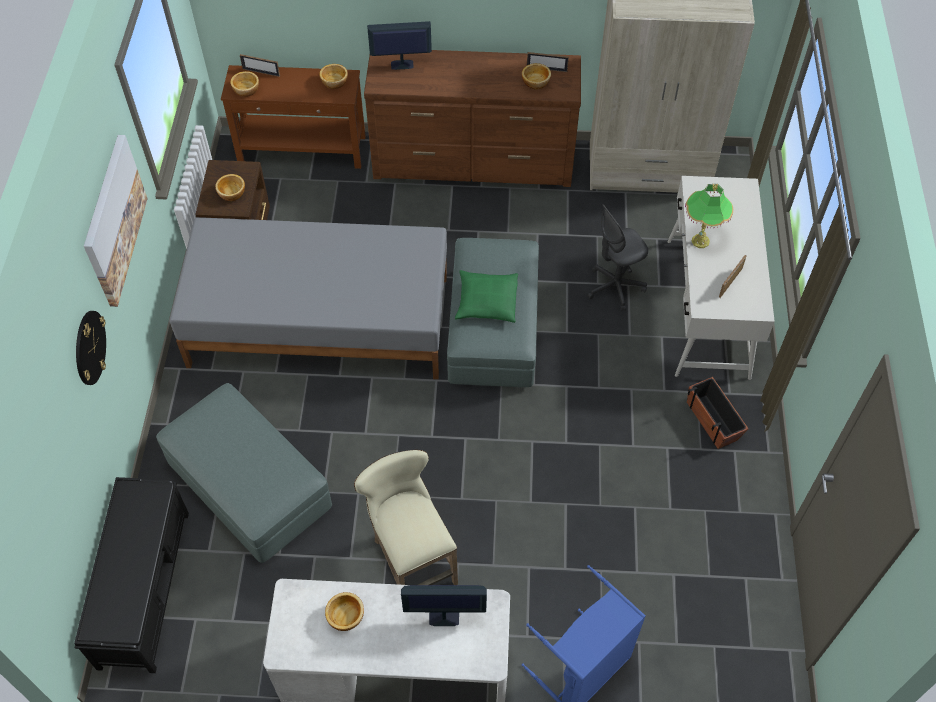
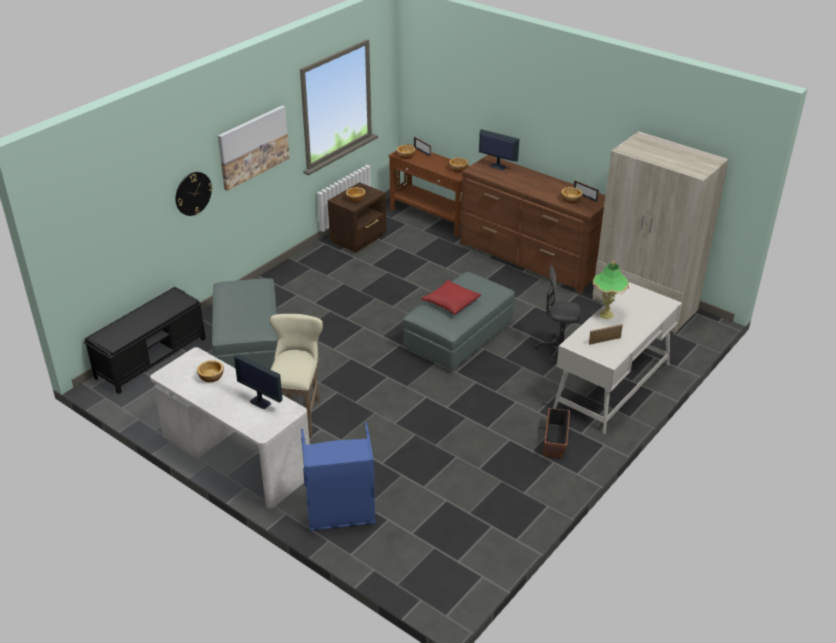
camera: 35 degrees right, 20 degrees down
(319, 320) = (362, 291): grey bed -> none
(486, 301) = (451, 302): green pillow -> red pillow

